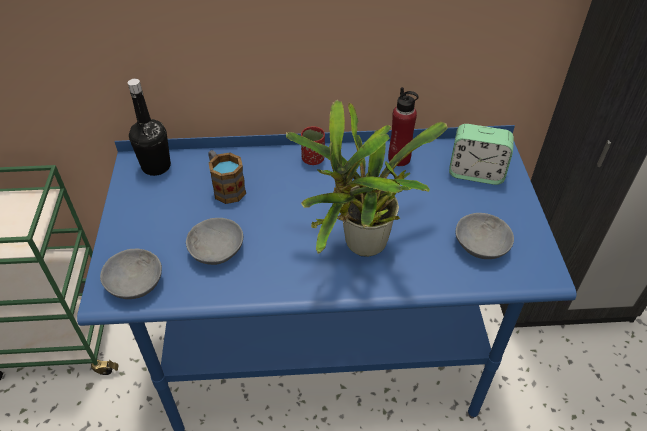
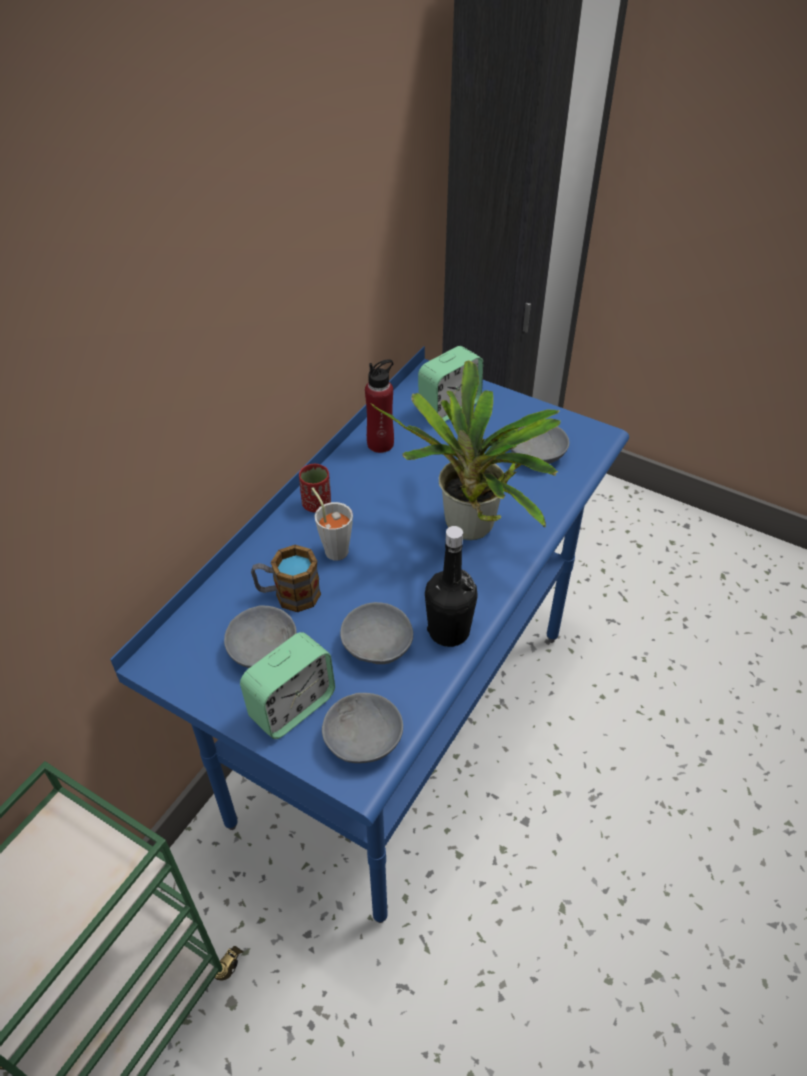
camera: 55 degrees left, 0 degrees up
(139, 236) = (292, 706): none -> alarm clock
(156, 166) = (187, 643): black bottle -> black bottle (449, 631)
(174, 198) = (260, 648): none -> grey bowl
(282, 186) = (334, 548): none -> grey cup

